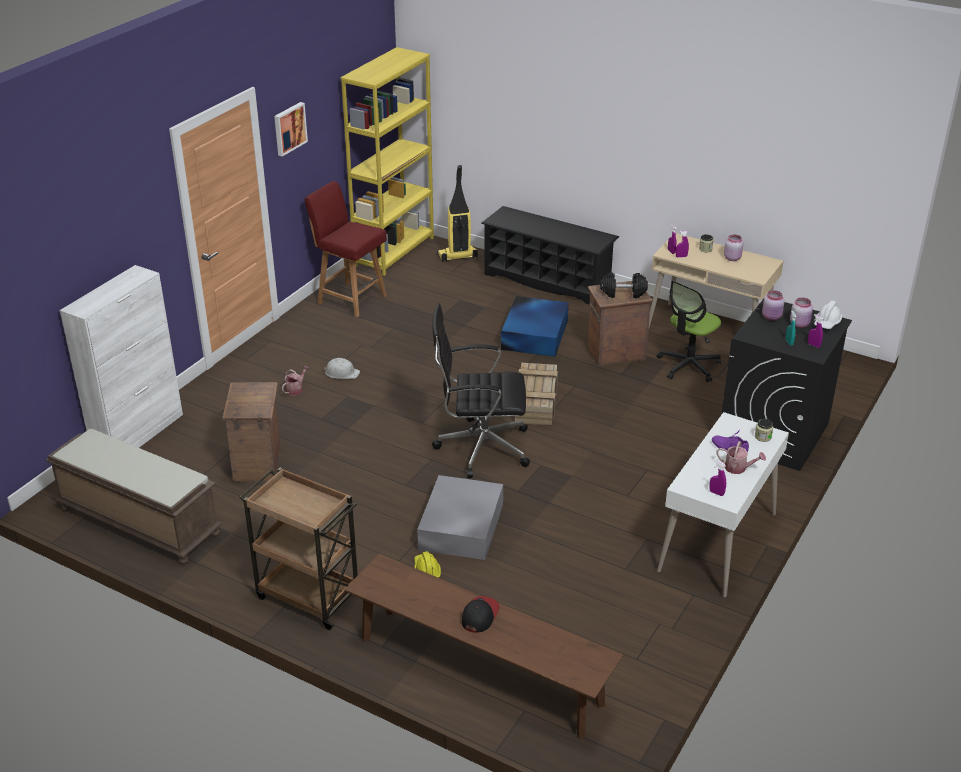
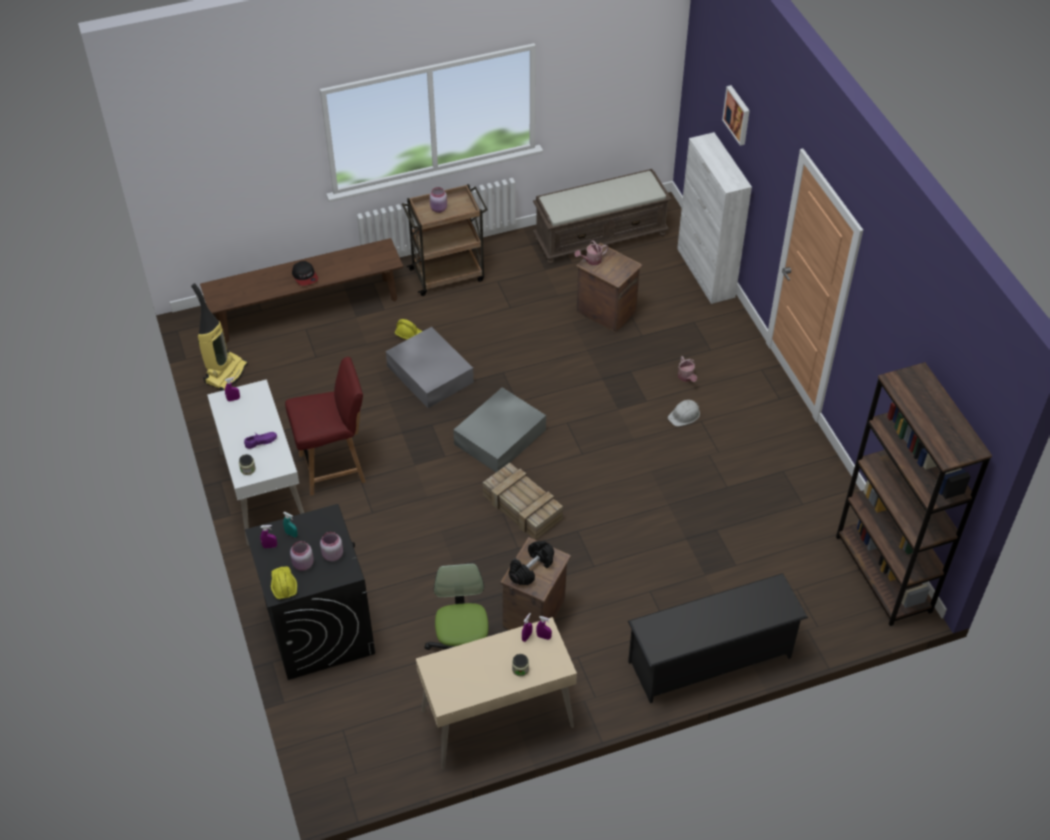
camera: 130 degrees right, 15 degrees up
(289, 128) = (874, 314): picture -> picture (738, 114)
(350, 299) = (809, 487): red chair -> red chair (334, 467)
(394, 252) = (883, 574): yellow bookcase -> brown bookcase
(457, 256) = (829, 619): vacuum cleaner -> vacuum cleaner (225, 373)
(480, 447) = (501, 436): black office chair -> grey storage box
(535, 334) = (622, 579): blue storage box -> none
(732, 258) = (483, 676): pink jar -> pink jar (439, 209)
(738, 468) = (238, 429): watering can -> watering can (591, 260)
(827, 322) = (283, 585): white hard hat -> yellow hard hat

